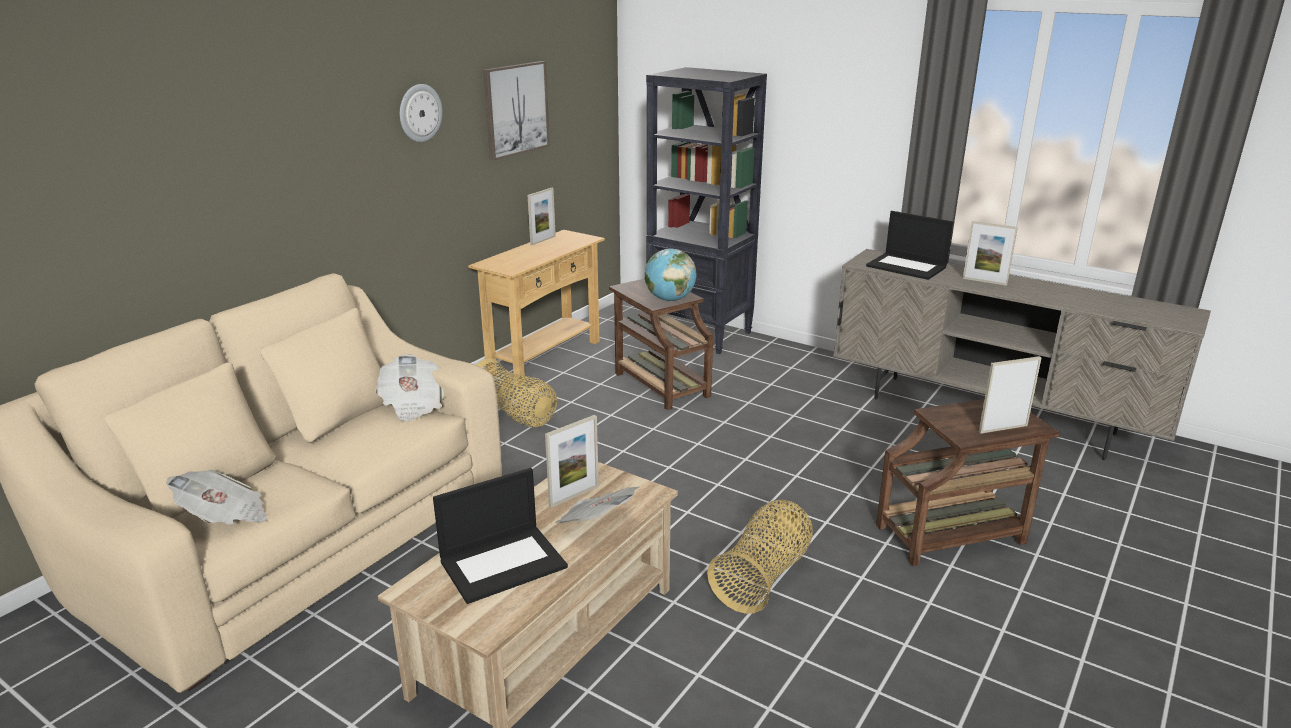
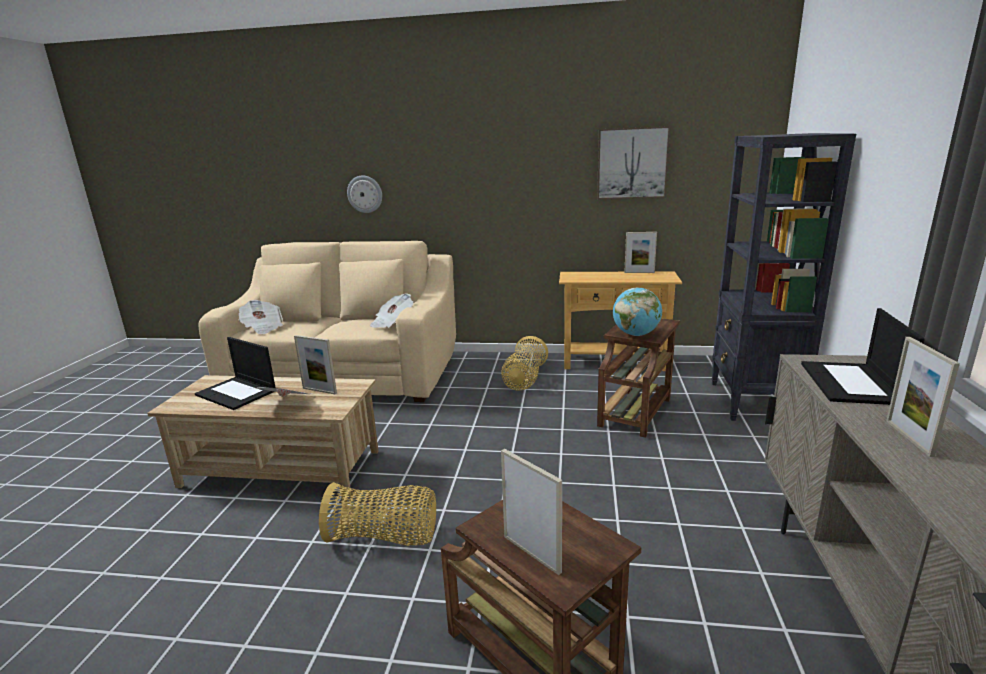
camera: 65 degrees right, 5 degrees down
(419, 113) = (531, 155): wall clock -> wall clock (365, 194)

